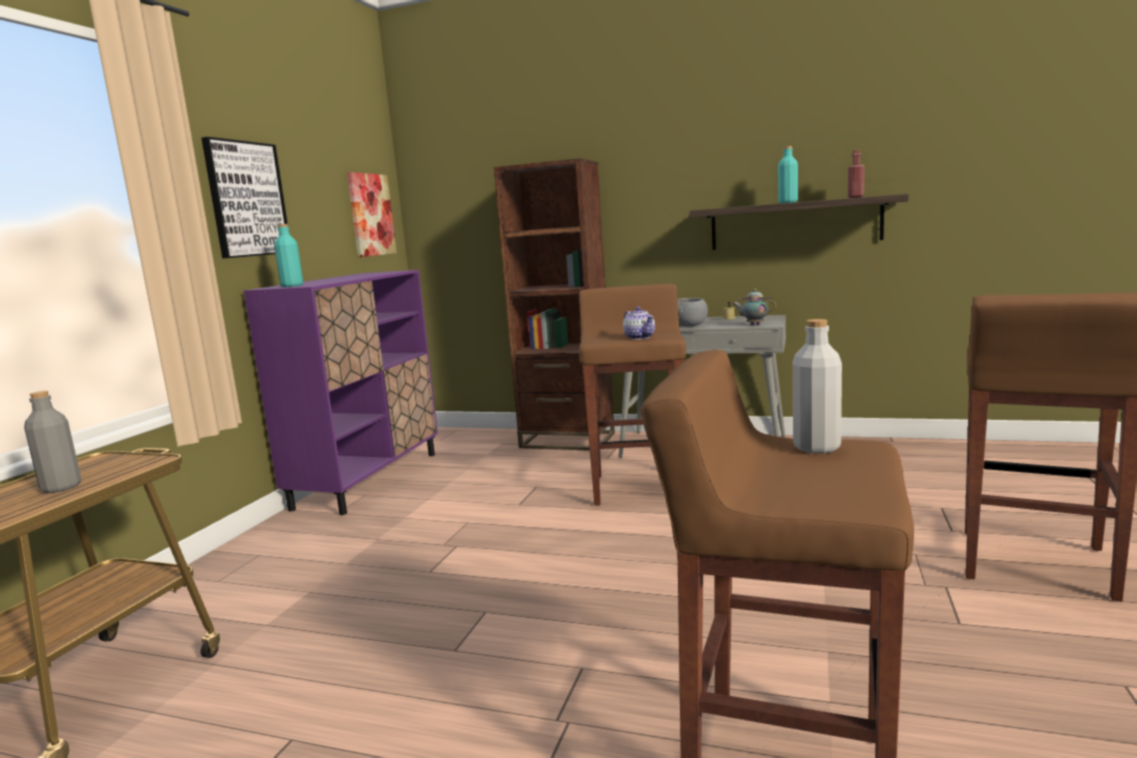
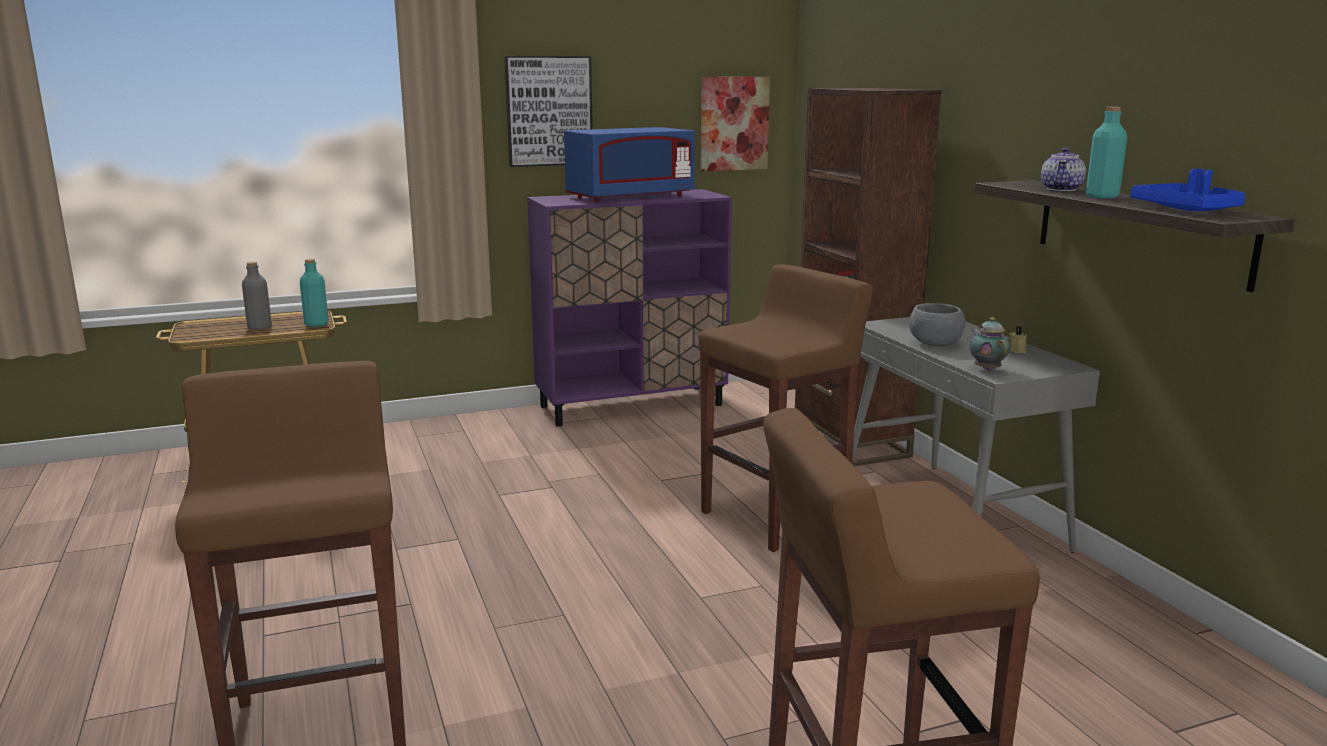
camera: 50 degrees right, 5 degrees up
(292, 286) = (555, 200): turquoise bottle -> turquoise bottle (316, 324)
(343, 278) = (630, 197): none -> blue microwave
(640, 337) = (762, 339): teapot -> teapot (1062, 189)
(816, 447) = (345, 470): grey bottle -> none
(855, 197) = (1187, 210): red bottle -> blue tray

